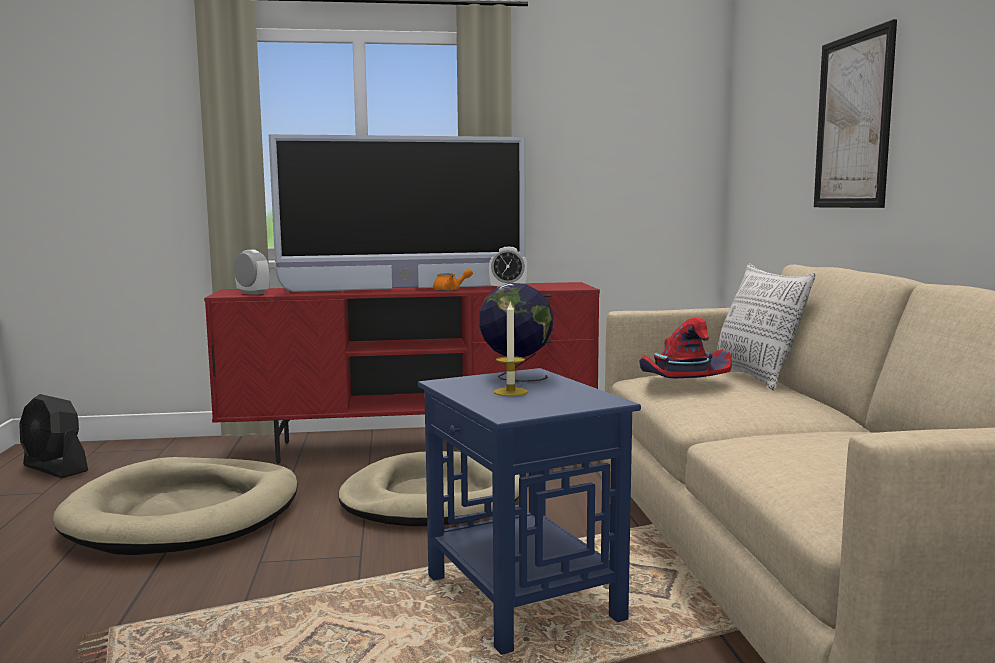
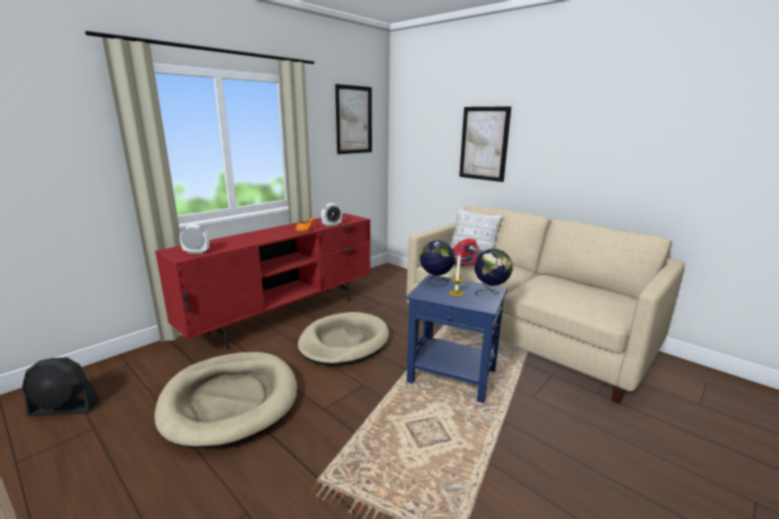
camera: 40 degrees left, 10 degrees up
(404, 288) = (276, 232): television -> none
(573, 403) = (490, 293): none -> globe
(631, 106) = (354, 120): none -> picture

